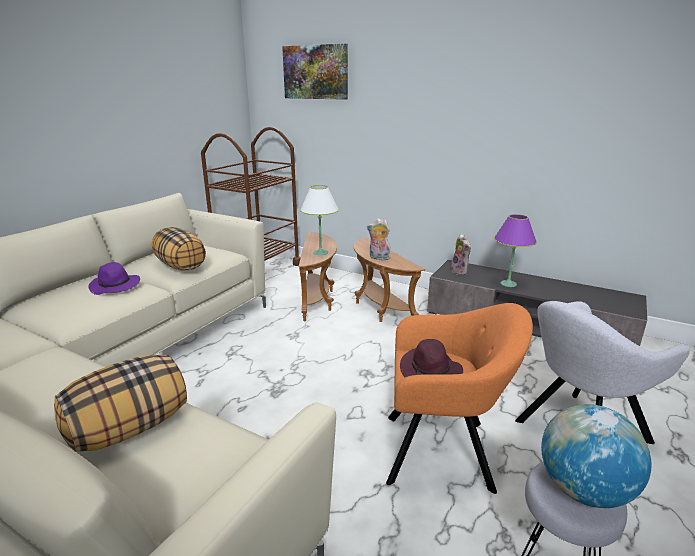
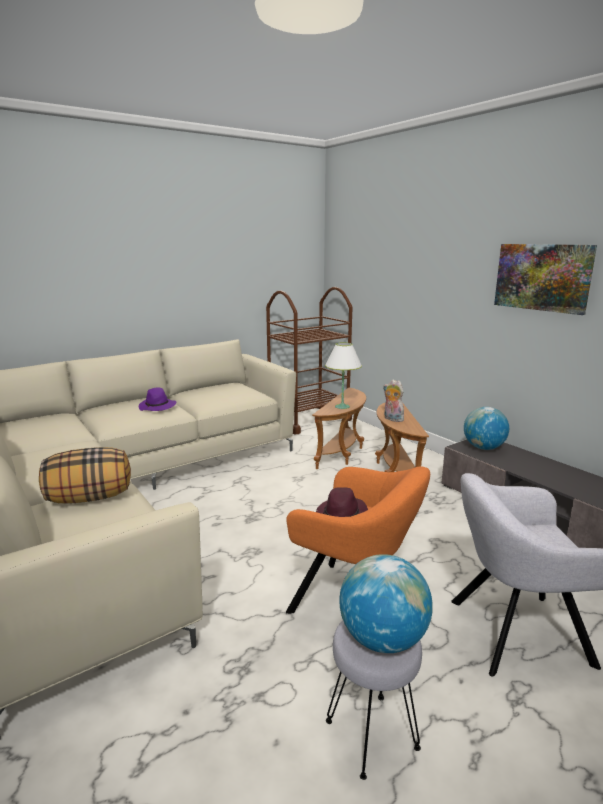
camera: 25 degrees right, 5 degrees down
(181, 266) = (215, 399): pillow -> none
(315, 72) = (376, 238): picture -> picture (542, 277)
(460, 272) = (483, 448): plush toy -> globe
(508, 284) = (526, 468): purple table lamp -> none

